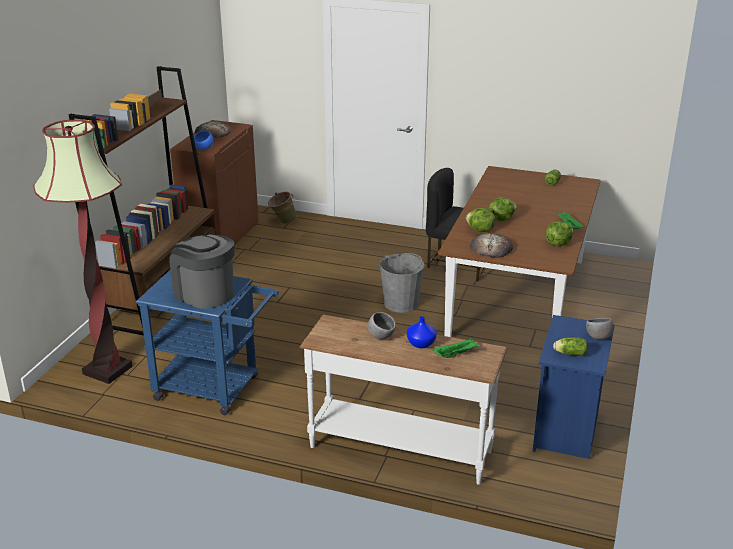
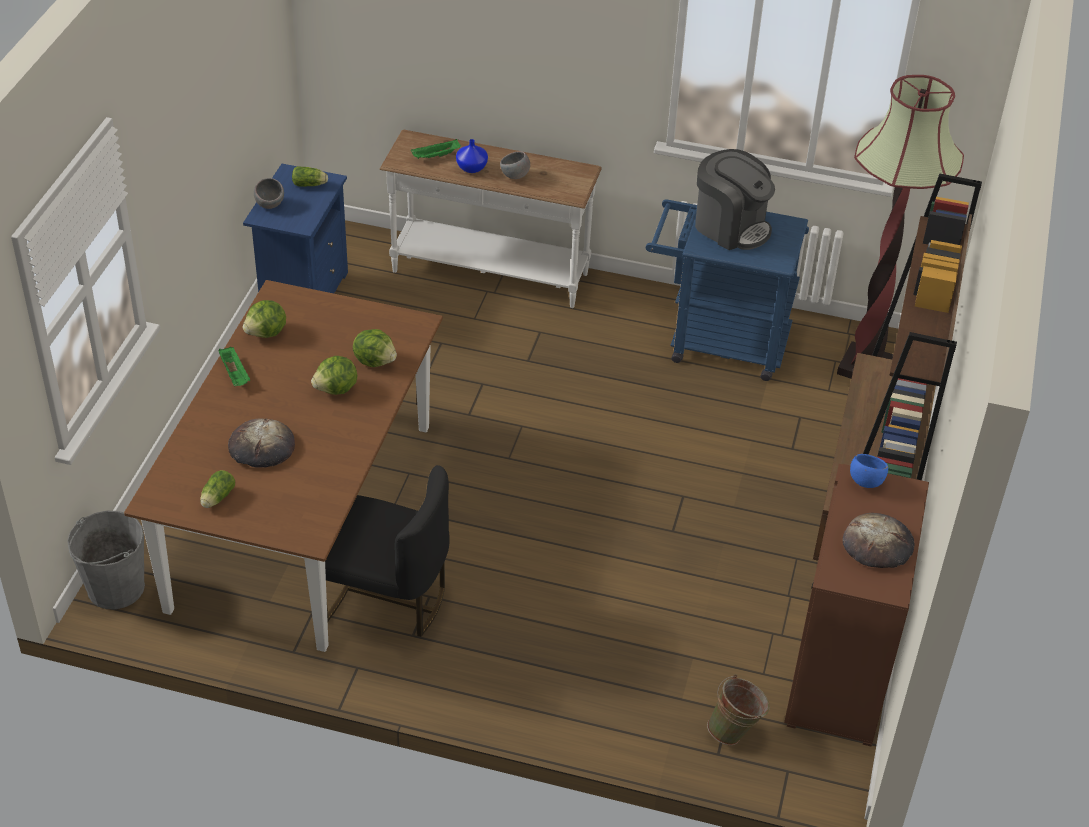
camera: 175 degrees right, 15 degrees up
(401, 303) = (489, 496): grey bucket -> grey bucket (115, 588)
(491, 248) = (365, 323): bread -> bread (261, 447)

